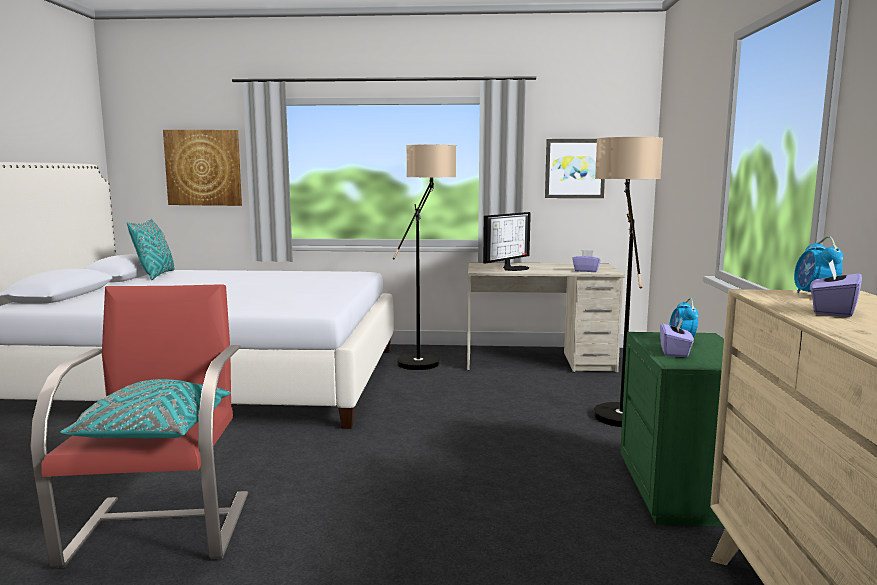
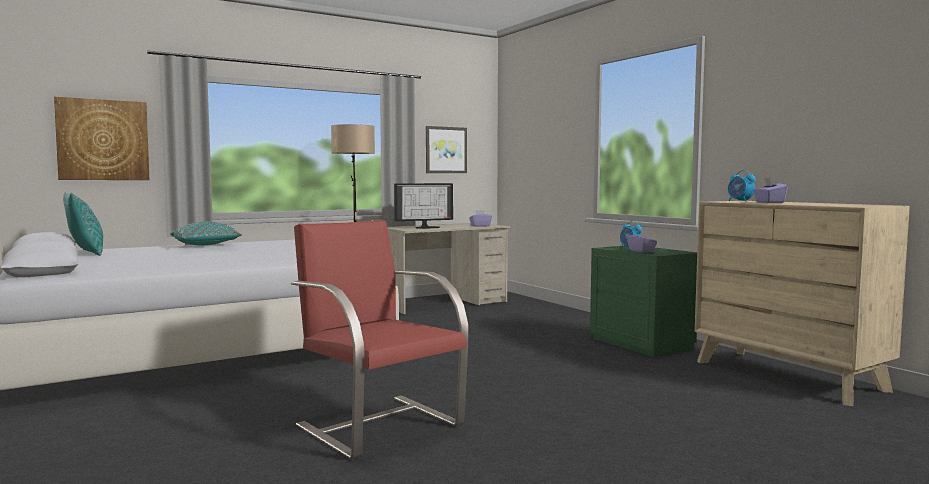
camera: 35 degrees left, 5 degrees down
(153, 433) = (411, 330): turquoise pillow -> turquoise pillow (206, 245)
(513, 268) = (427, 227): monitor -> monitor turned 60 degrees clockwise
(618, 409) = (542, 318): floor lamp -> none

